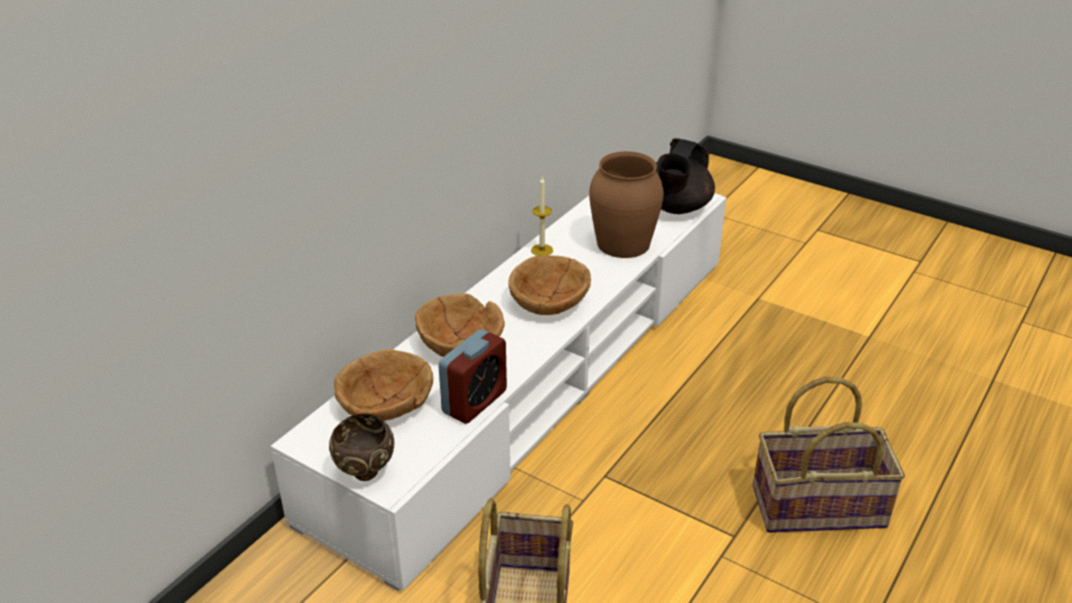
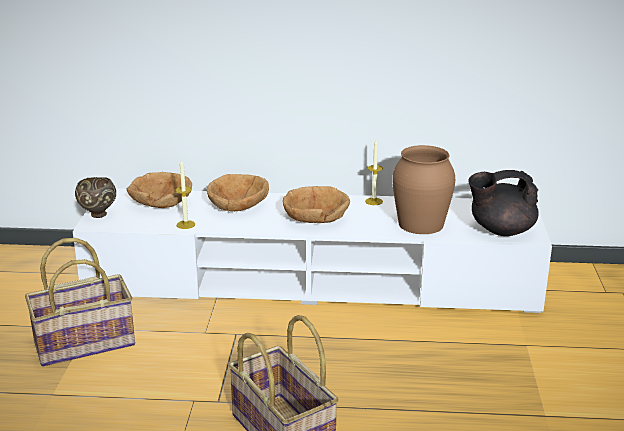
camera: 60 degrees right, 10 degrees down
(474, 402) = (186, 224): alarm clock -> candle

